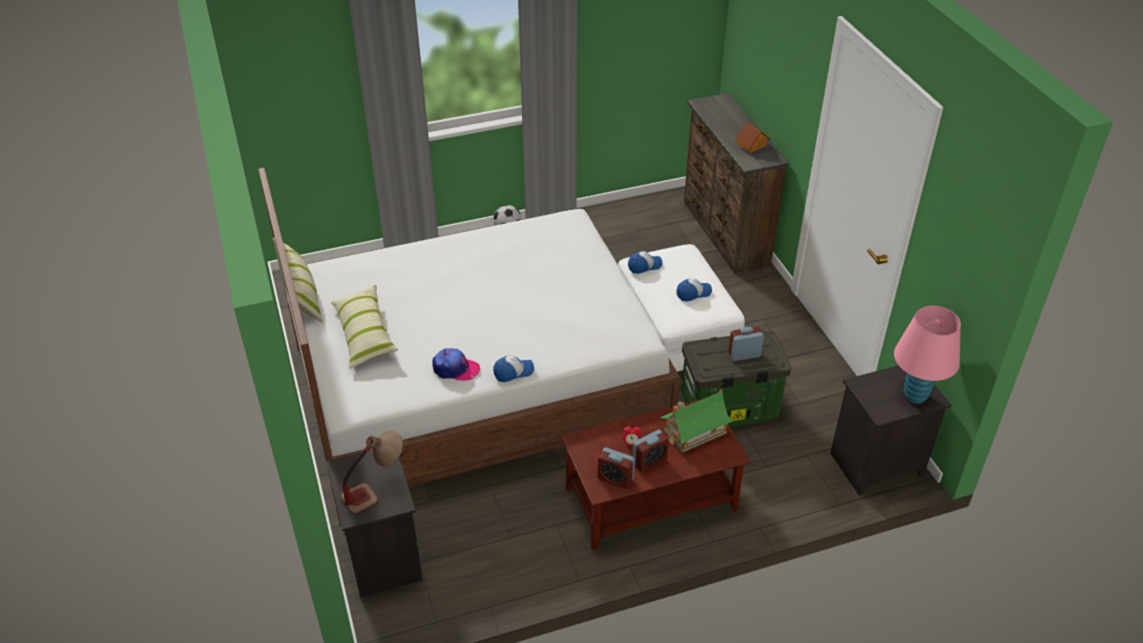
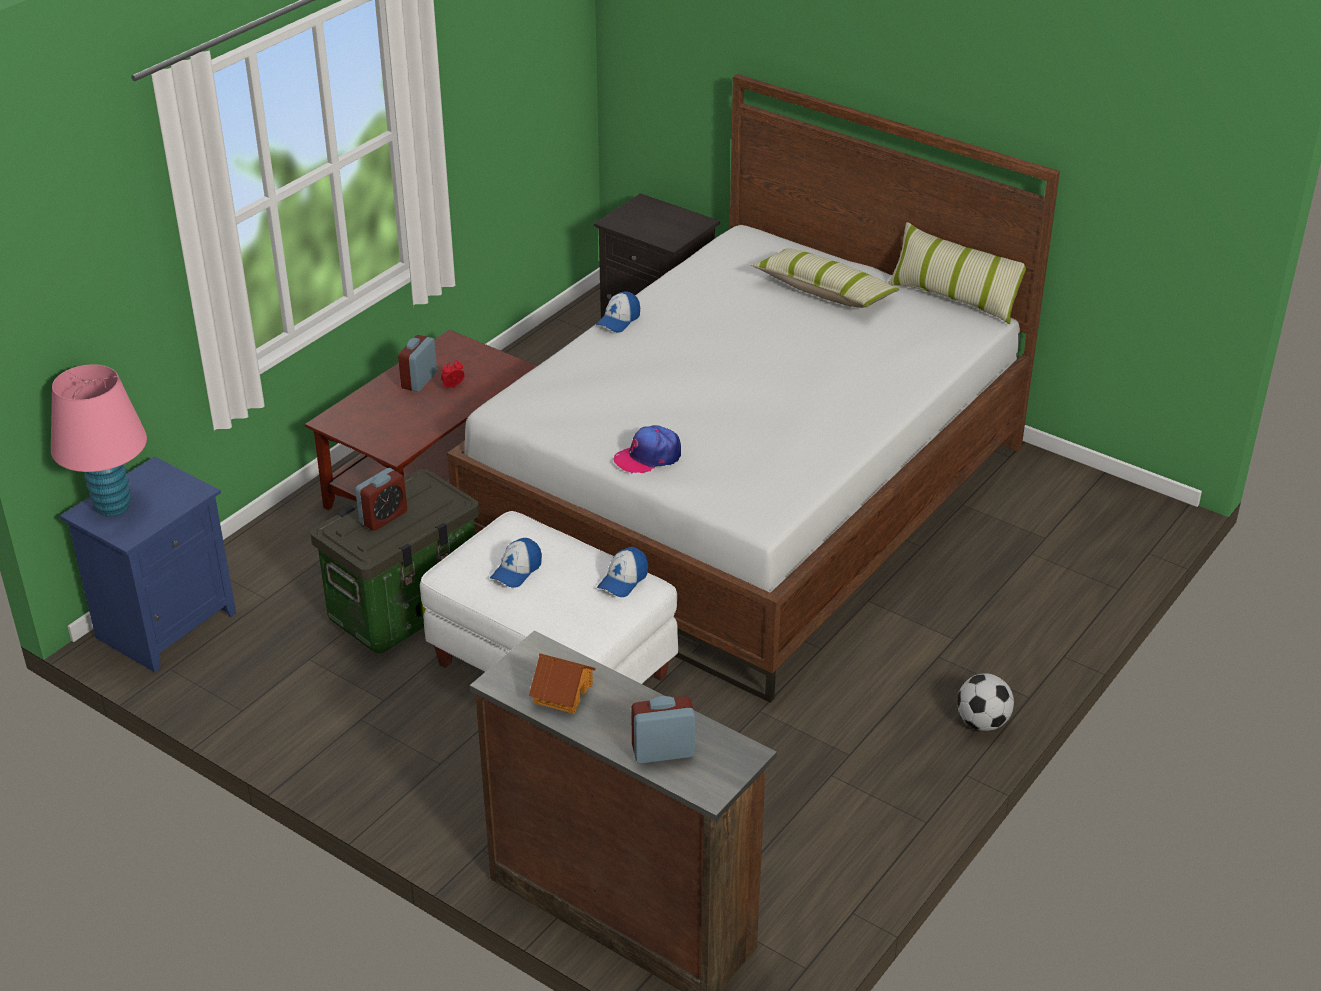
camera: 145 degrees right, 5 degrees down
(376, 491) = (645, 220): table lamp -> none
(455, 369) = (684, 300): cap -> cap (648, 457)
(615, 479) = (443, 354): alarm clock -> alarm clock (663, 751)
(694, 431) = (389, 425): toy house -> none
(876, 466) = (166, 623): black nightstand -> blue nightstand

